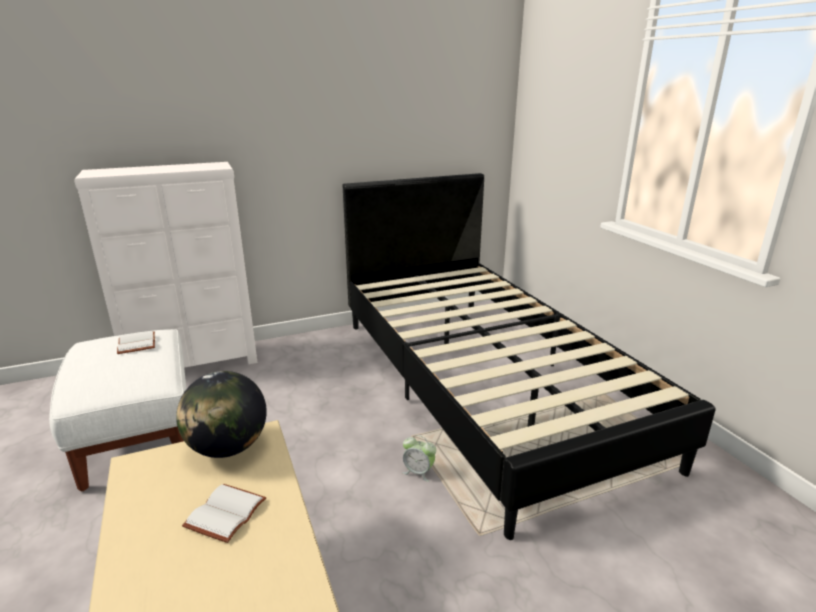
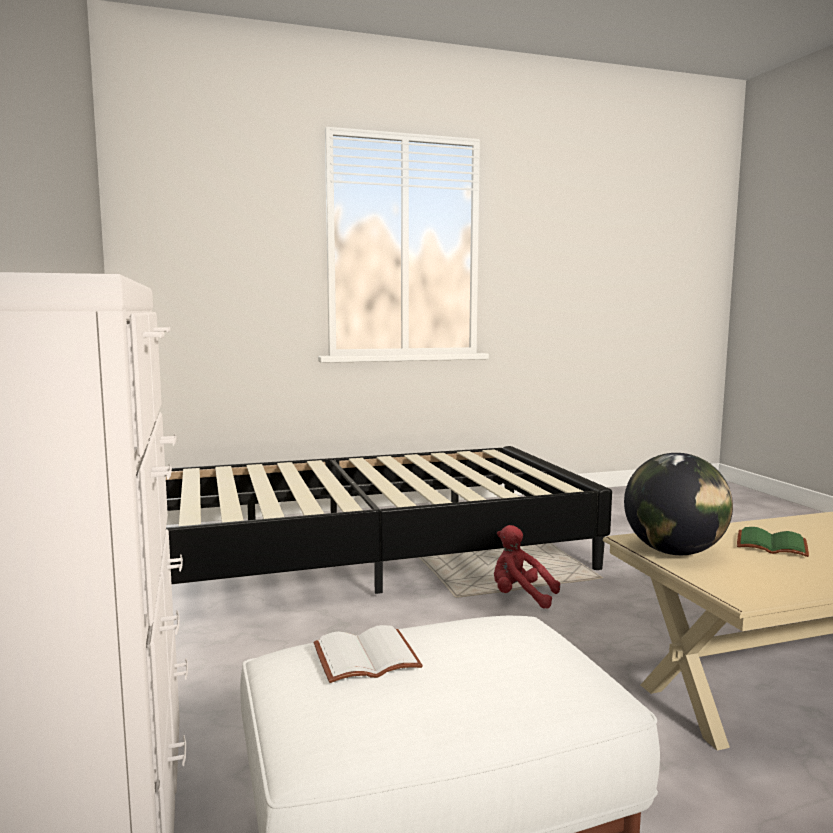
camera: 85 degrees left, 15 degrees down
(225, 512) = (770, 545): white book -> green book
(418, 472) = (520, 597): alarm clock -> red plush toy

